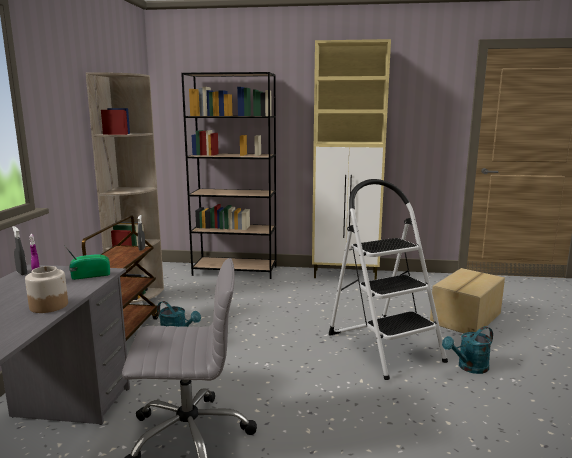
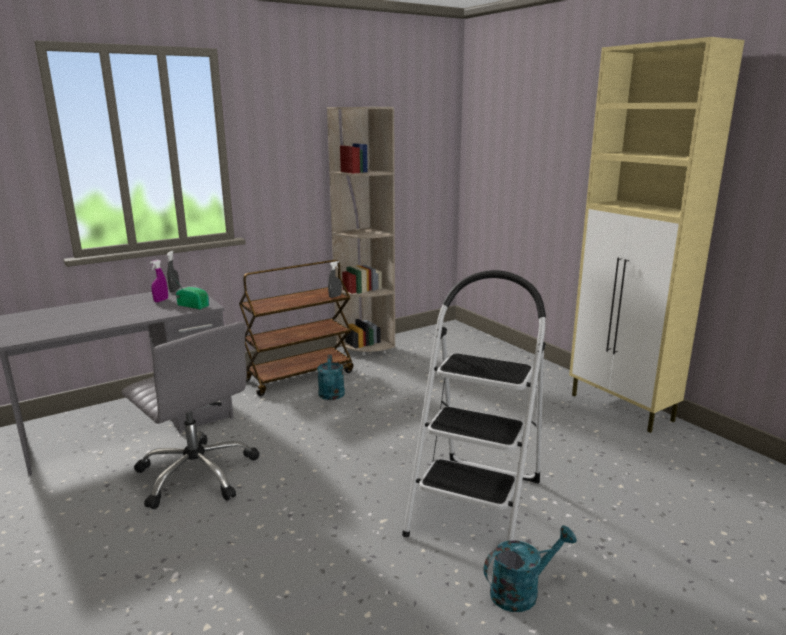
camera: 50 degrees right, 5 degrees up
(49, 306) = (122, 319): jar -> none
(235, 271) = (502, 354): beige bookcase -> none
(467, 318) = (672, 543): cardboard box -> none
(469, 367) = (522, 591): turquoise watering can -> turquoise watering can turned 135 degrees clockwise

